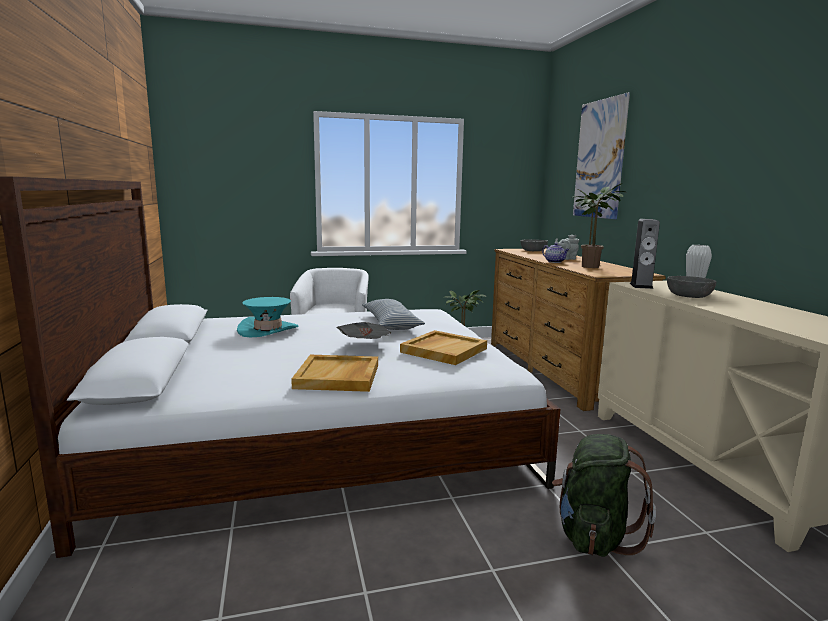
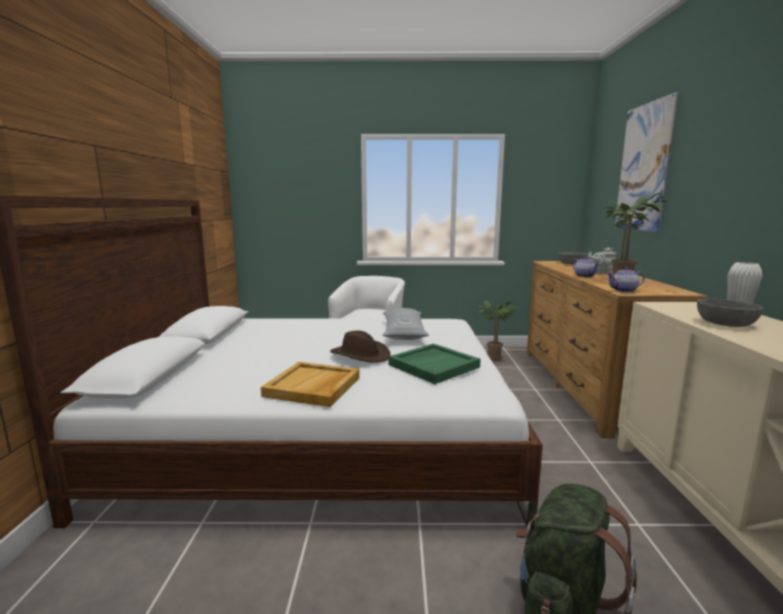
camera: 15 degrees right, 0 degrees up
(268, 330) = (289, 333): turquoise hat -> none
(365, 346) = (360, 355): newspaper -> brown hat
(443, 350) = (433, 365): beige tray -> green tray
(597, 273) = (624, 291): none -> teapot
(641, 286) = (670, 307): speaker -> none

